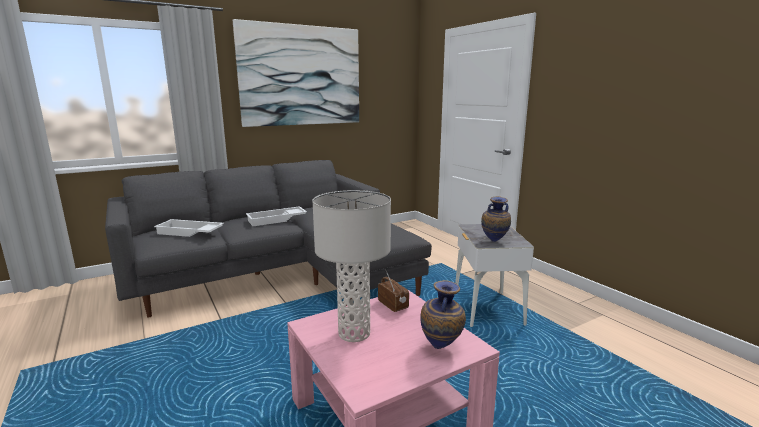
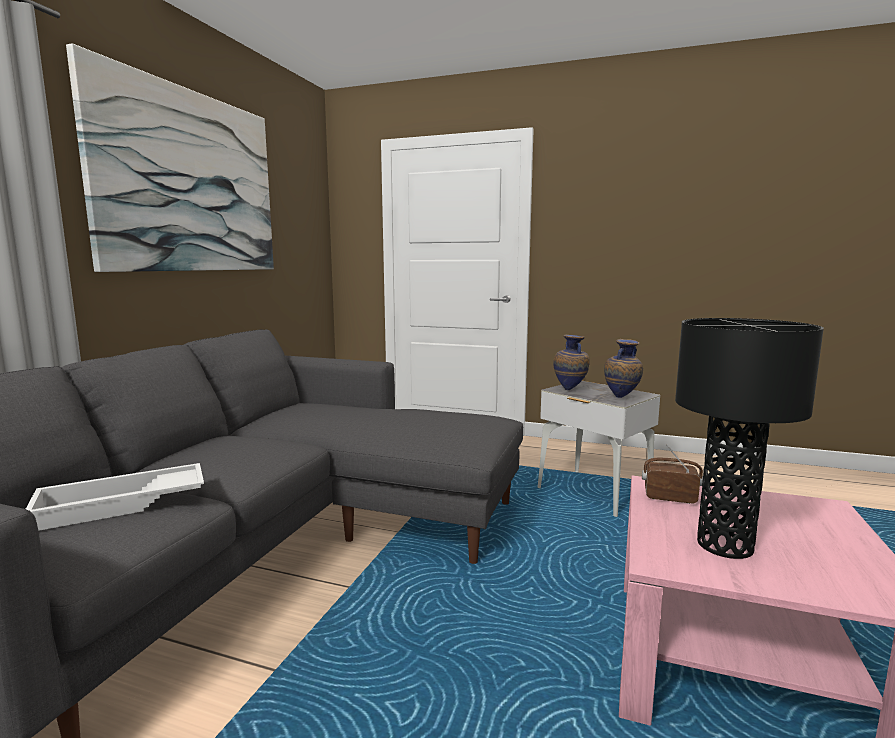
camera: 40 degrees left, 5 degrees down
(276, 220) = (264, 440): white tray -> none
(354, 333) = (726, 546): white table lamp -> black table lamp
(441, 348) = (817, 520): vase -> vase (570, 390)

